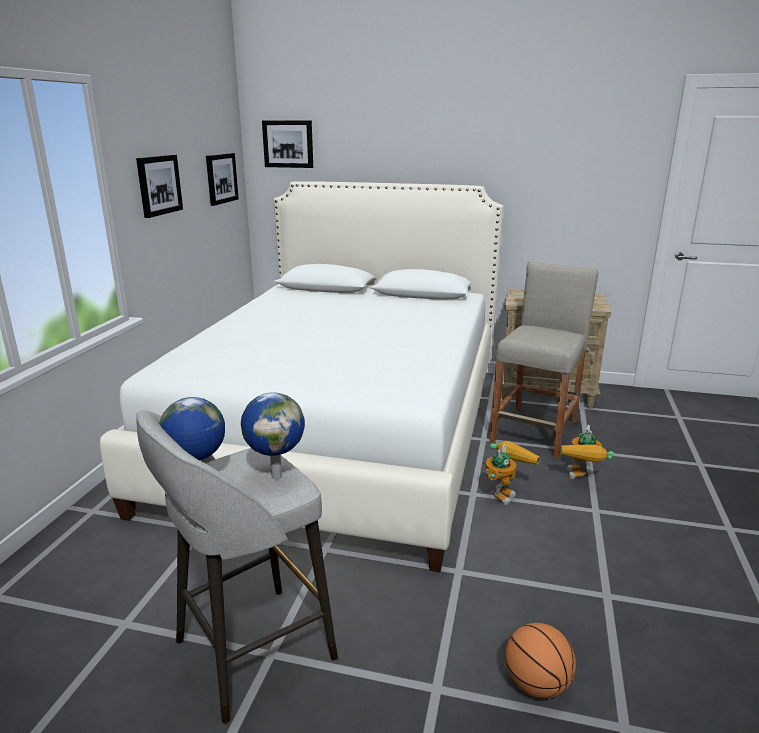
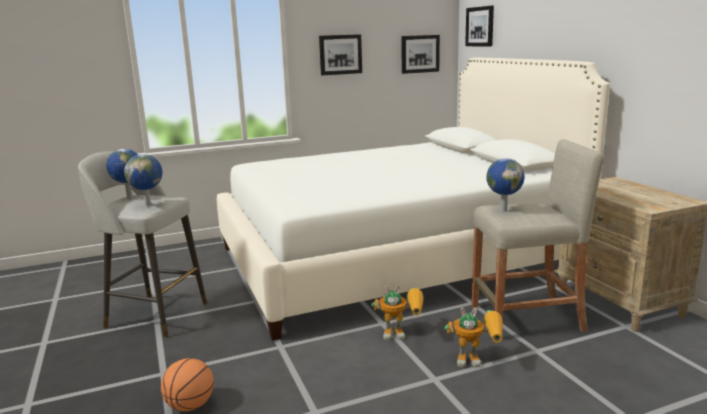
camera: 55 degrees right, 5 degrees down
(535, 338) = (503, 210): none -> globe
(581, 479) = (477, 360): toy robot -> toy robot turned 150 degrees counterclockwise

